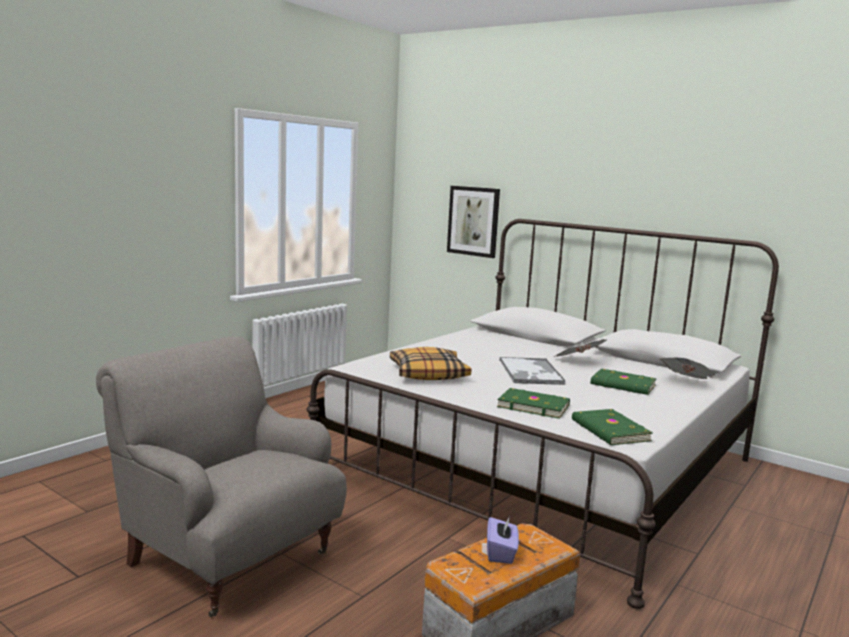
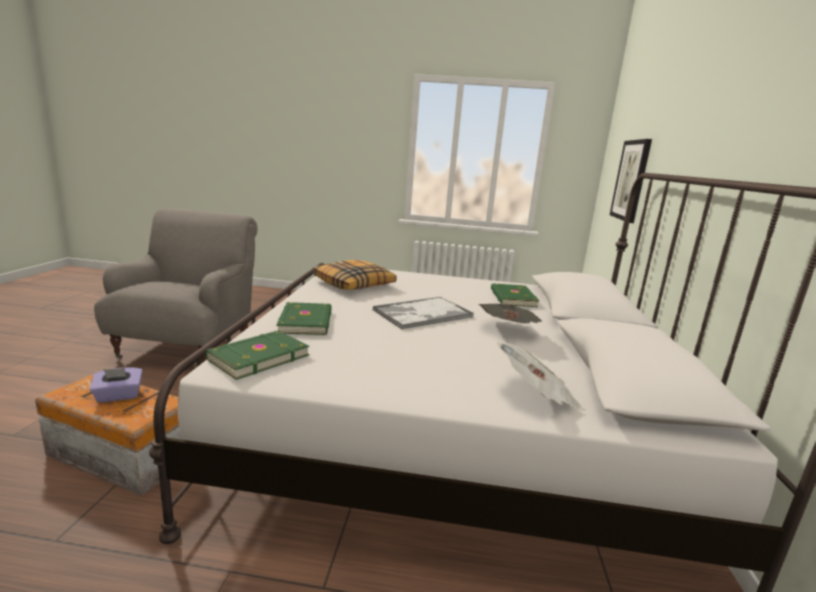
camera: 60 degrees right, 5 degrees up
(623, 385) = (448, 356): green book -> green book (512, 298)

